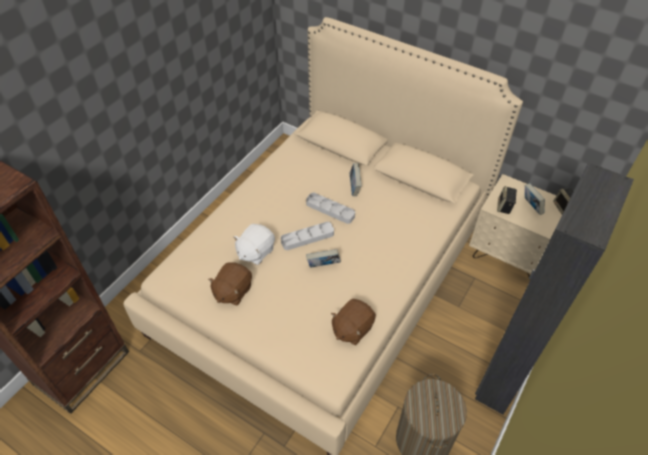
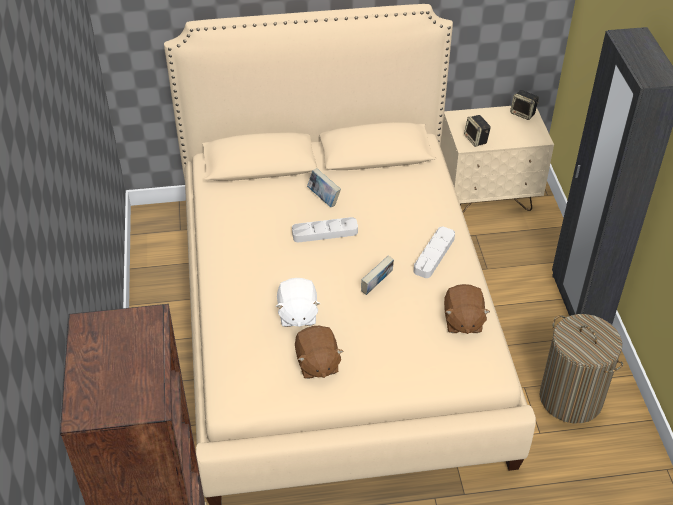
camera: 40 degrees left, 5 degrees down
(307, 238) = (333, 270): grey tray -> grey tray (434, 255)
(531, 206) = (497, 127): book -> none

